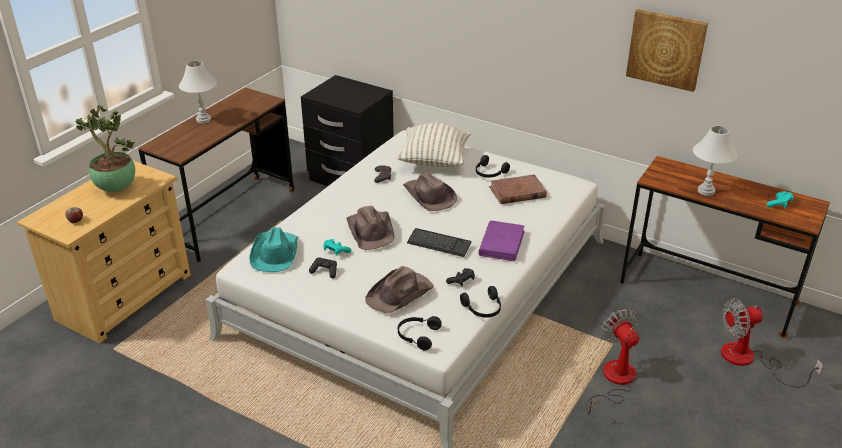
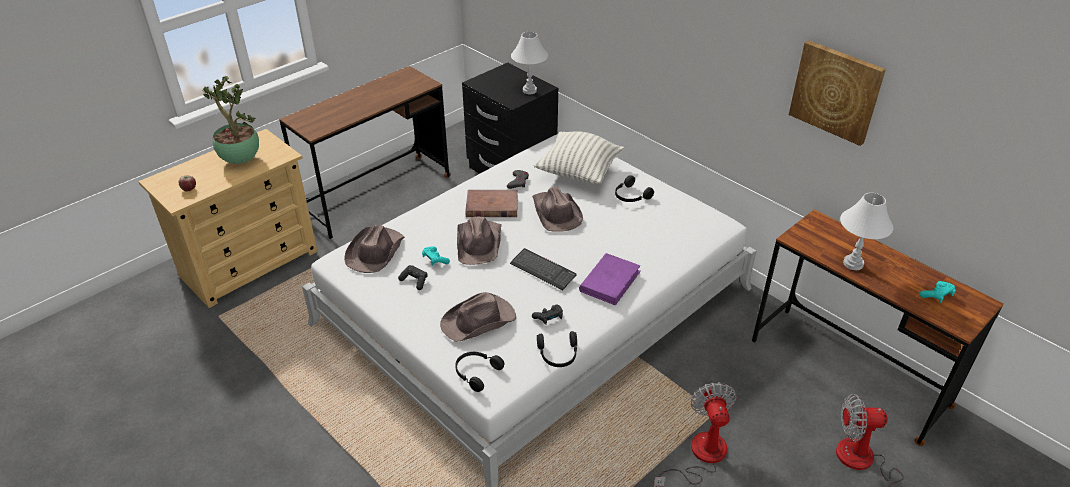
camera: 15 degrees right, 5 degrees up
(203, 120) = (353, 96): white table lamp -> white table lamp (529, 90)
(275, 253) = (375, 252): turquoise hat -> brown hat
(517, 192) = (651, 224): brown book -> brown book (491, 206)

